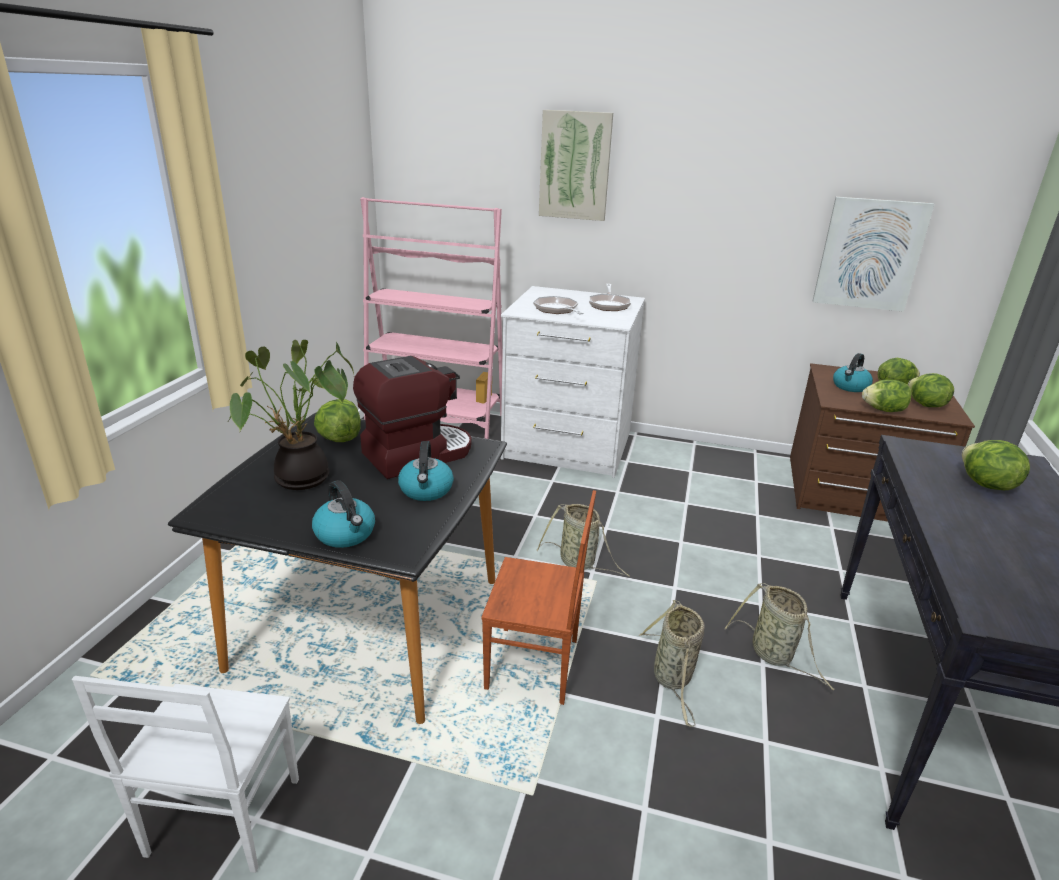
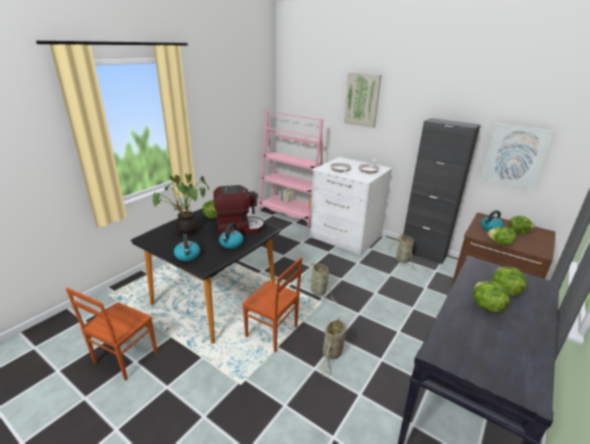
camera: 20 degrees right, 0 degrees up
(221, 818) = (124, 358): white chair -> brown chair
(718, 454) = (423, 253): none -> black cabinet
(774, 655) = (390, 357): basket -> basket (403, 260)
(925, 405) = (530, 244): lettuce -> lettuce (486, 307)

